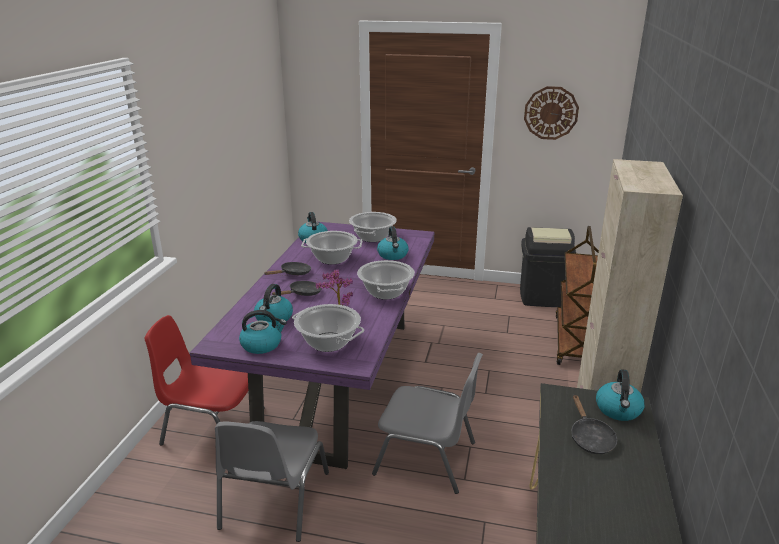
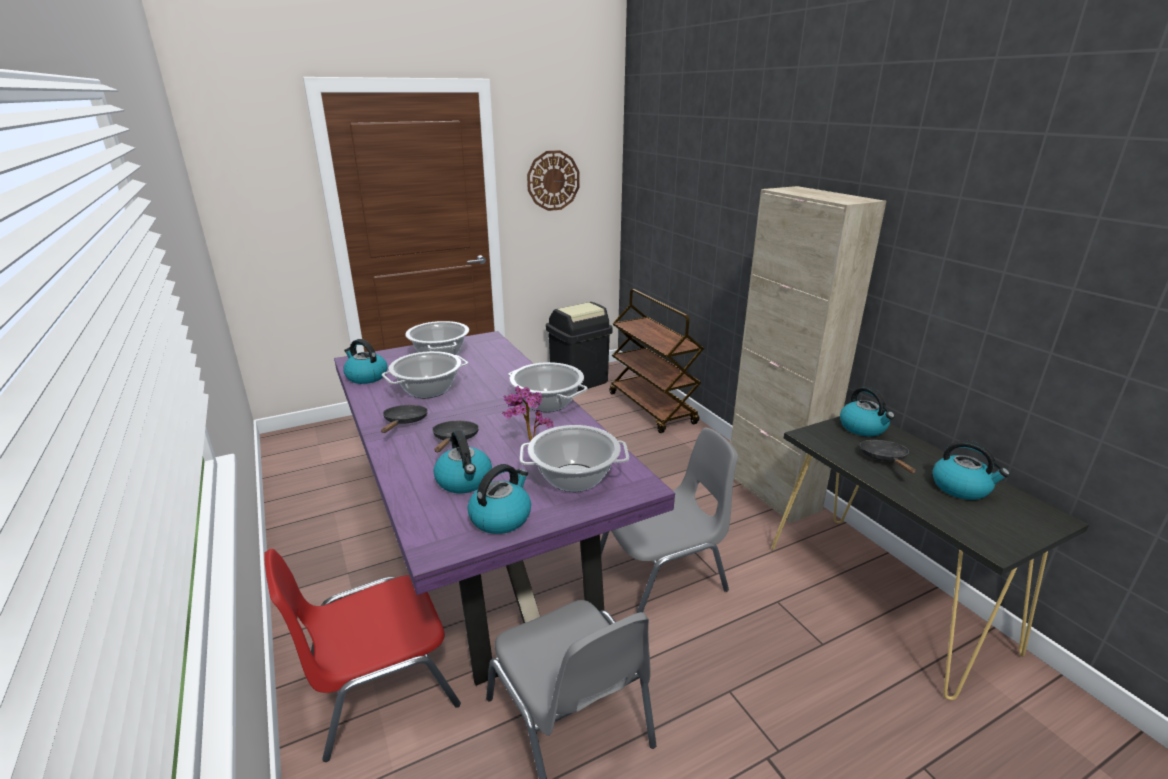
camera: 40 degrees left, 0 degrees up
(393, 255) = (493, 365): kettle -> kettle (961, 487)
(590, 438) = (885, 459): black frying pan -> black frying pan turned 135 degrees counterclockwise

